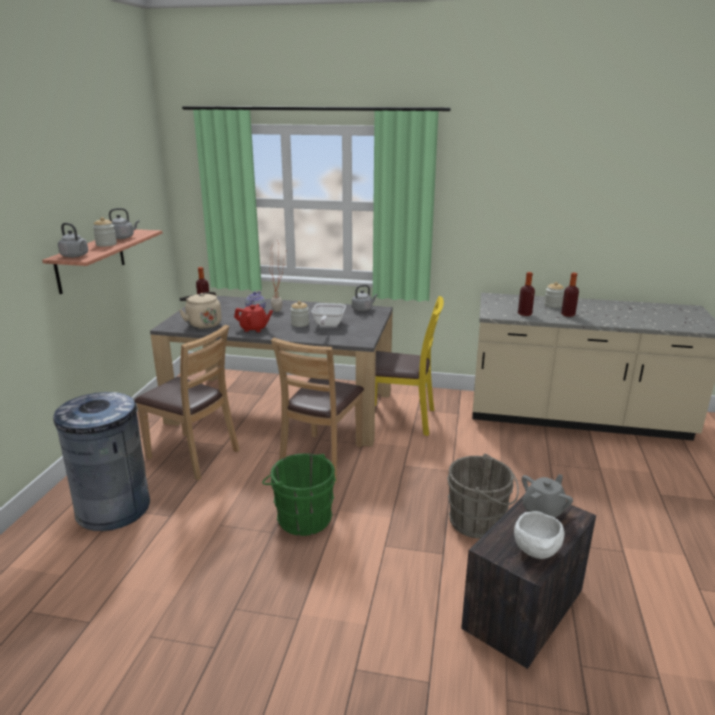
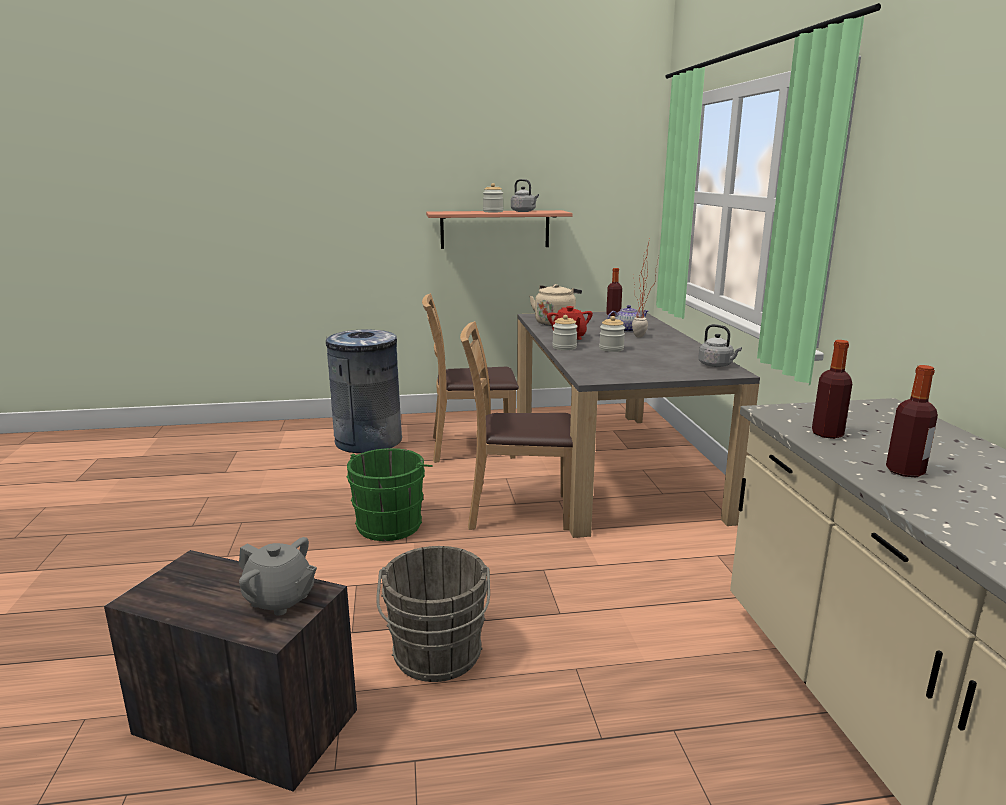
camera: 70 degrees right, 5 degrees down
(76, 256) = (444, 212): grey kettle -> none
(193, 455) = (471, 448): brown chair -> brown chair turned 75 degrees clockwise
(328, 325) = (626, 359): frying pan -> none
(400, 419) = (672, 546): yellow chair -> none
(537, 552) = (178, 599): white bowl -> none
(553, 305) = (945, 455): jar -> jar (564, 347)

